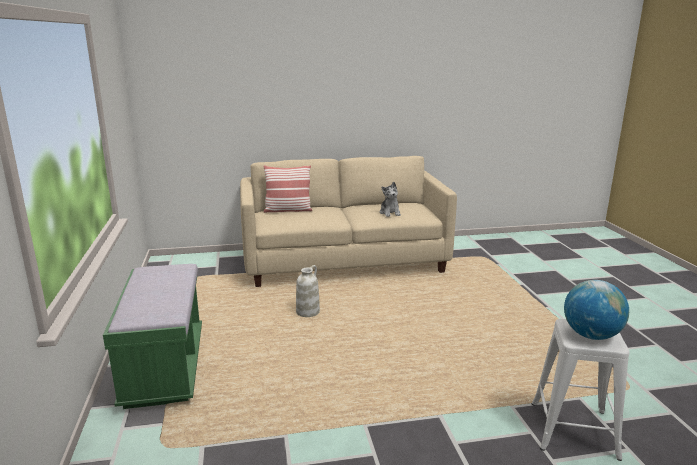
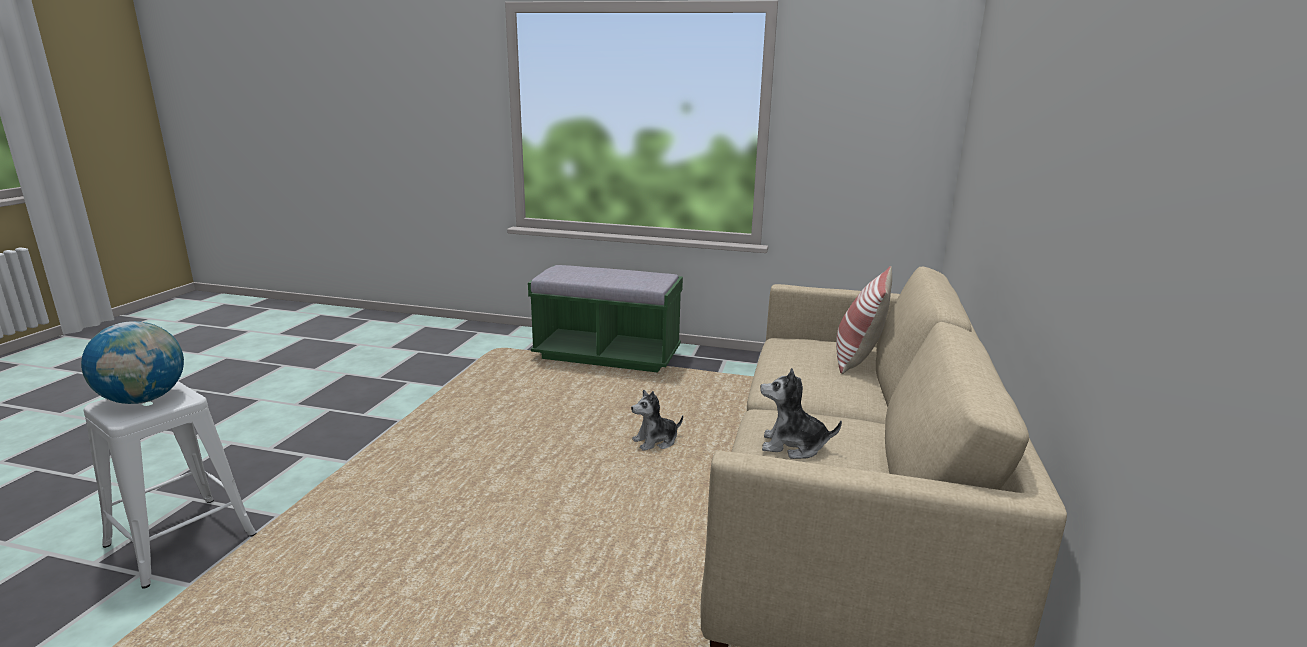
camera: 115 degrees right, 0 degrees up
(308, 312) = (655, 441): white vase -> plush toy

